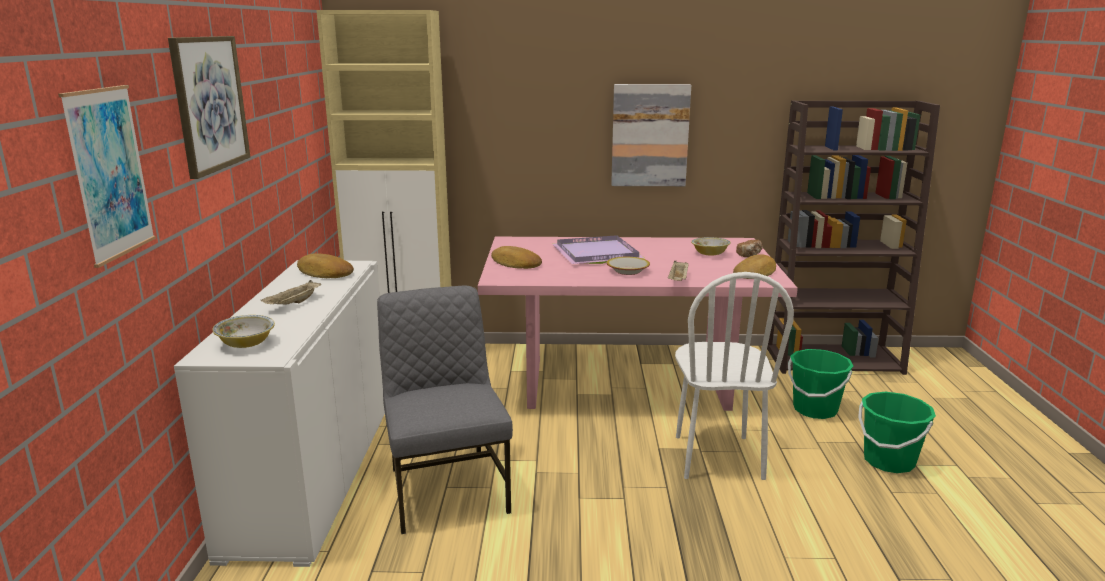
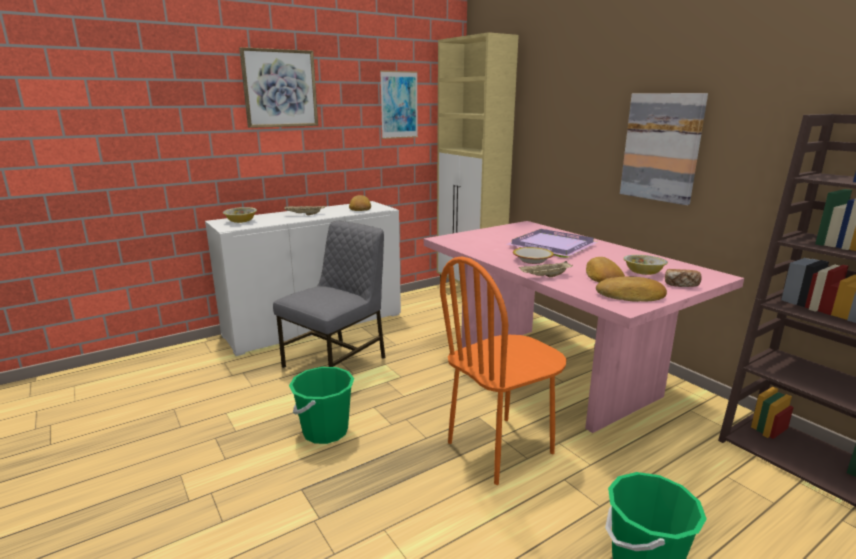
camera: 55 degrees right, 0 degrees up
(109, 173) = (167, 111): picture -> picture (399, 105)
(515, 263) = (481, 235): bread -> bread (602, 277)
(717, 457) = (500, 448): white chair -> orange chair
(815, 409) = (676, 482): green bucket -> green bucket (325, 431)

